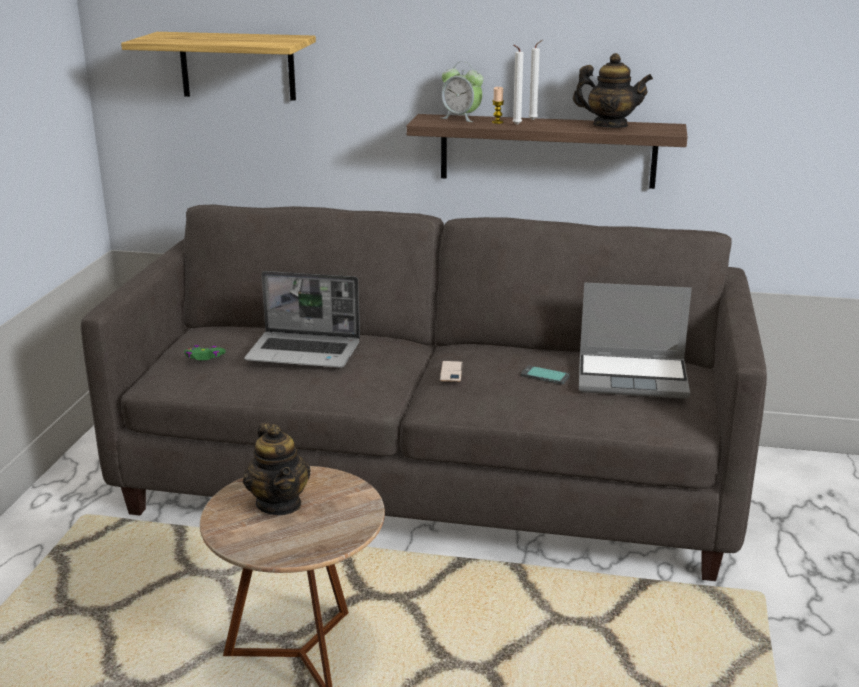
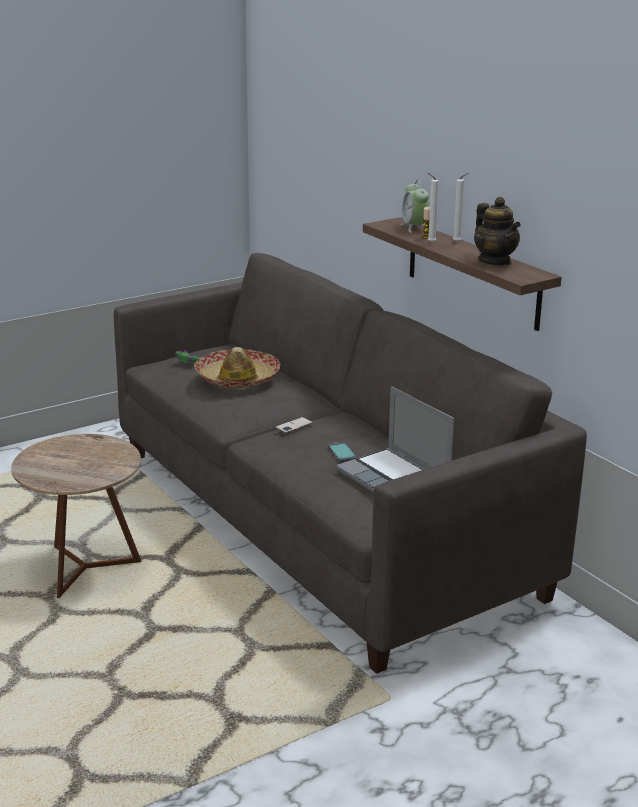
camera: 45 degrees right, 0 degrees up
(237, 66) = (312, 152): shelf -> none
(279, 503) = (79, 454): teapot -> none
(305, 352) = (237, 378): laptop -> hat

